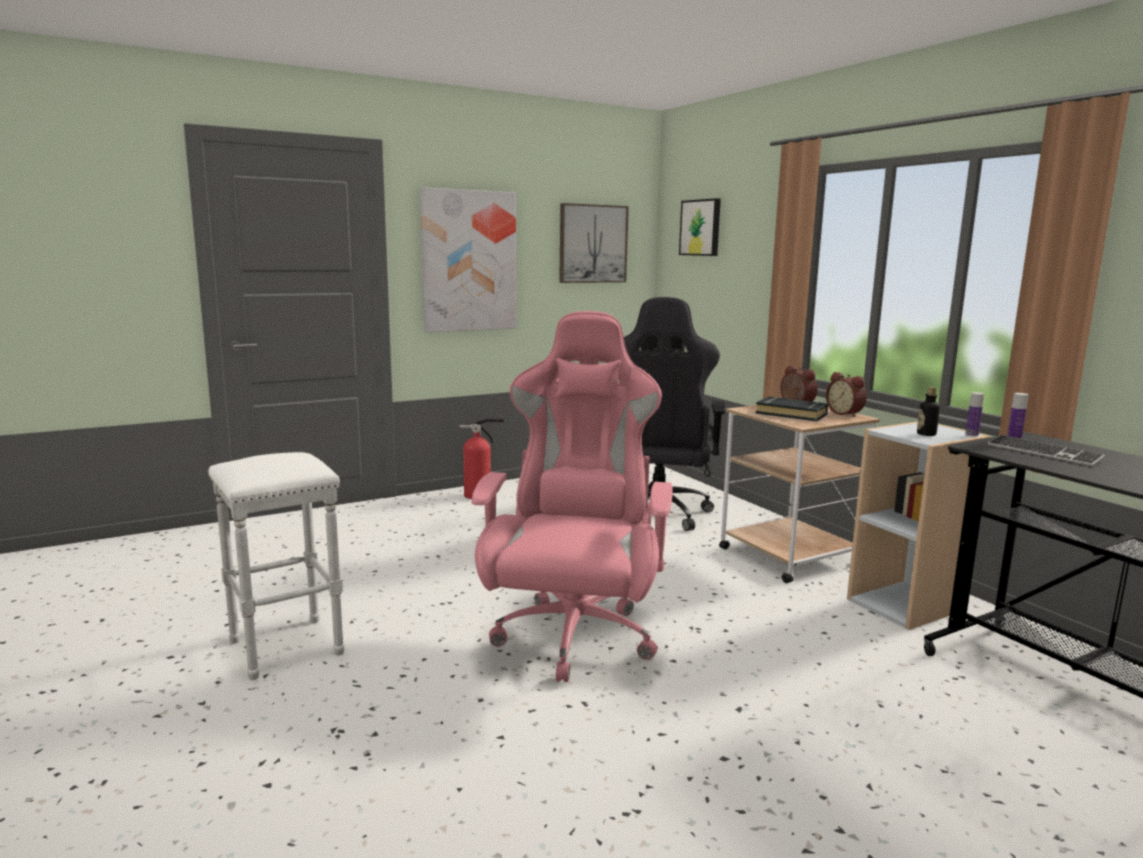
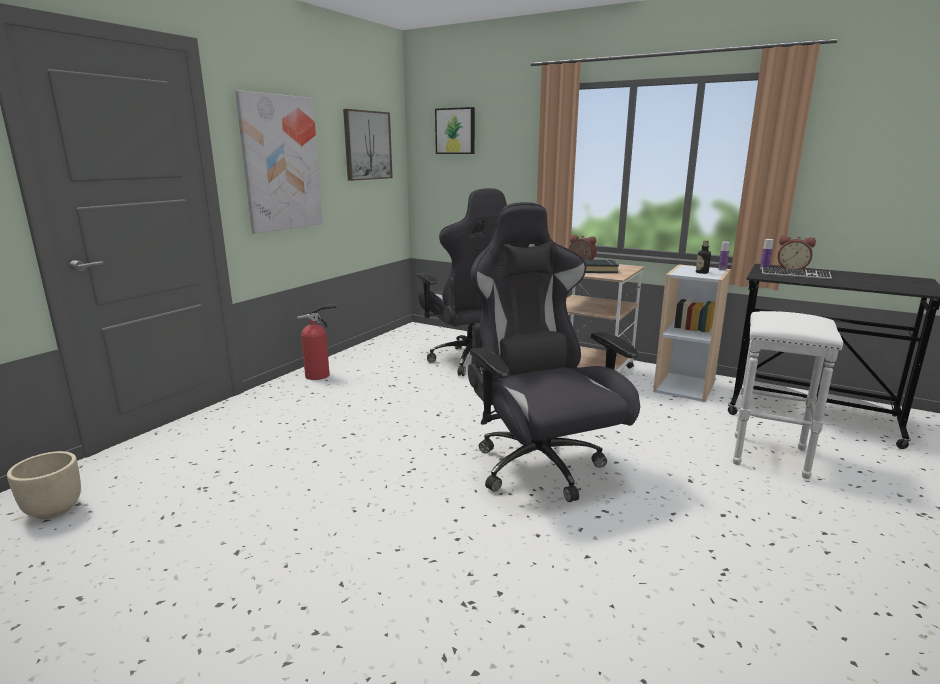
camera: 30 degrees left, 5 degrees up
(159, 554) = (54, 509): none -> beige planter
(283, 647) = (323, 553): white stool -> white stool (768, 456)
(574, 644) = (543, 471): pink office chair -> black office chair
(845, 413) = (620, 265): alarm clock -> alarm clock (792, 269)

